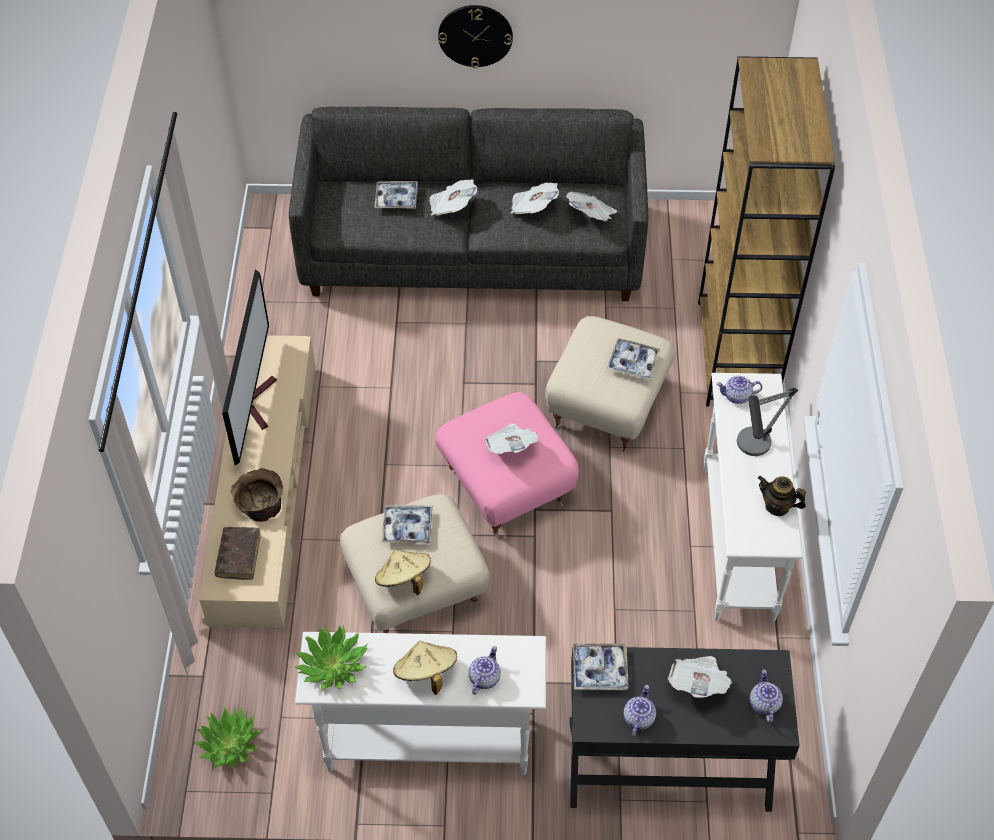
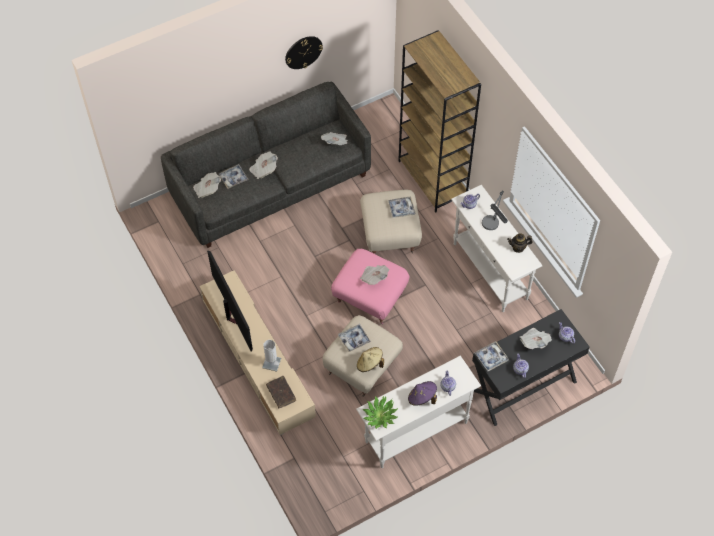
camera: 30 degrees left, 5 degrees up
(229, 743) = (329, 480): potted plant -> none
(260, 501) = (271, 363): brown bowl -> white table lamp
(425, 673) = (422, 398): beige hat -> purple hat
(475, 35) = (243, 78): wall clock -> wall clock (303, 52)
(533, 207) = (304, 151): newspaper -> newspaper (207, 189)

